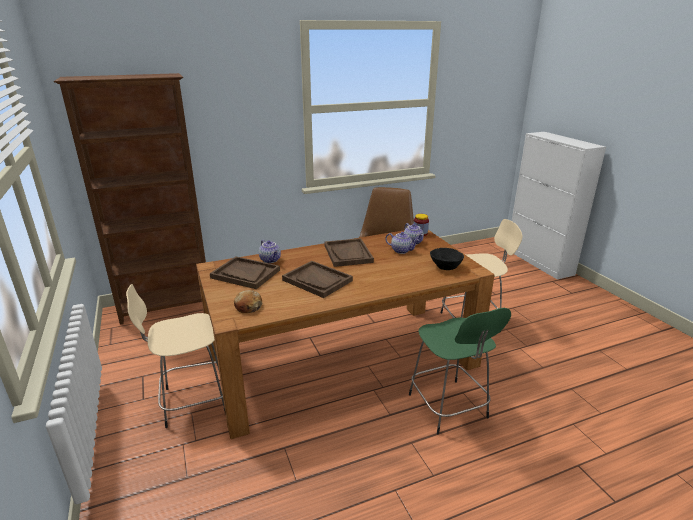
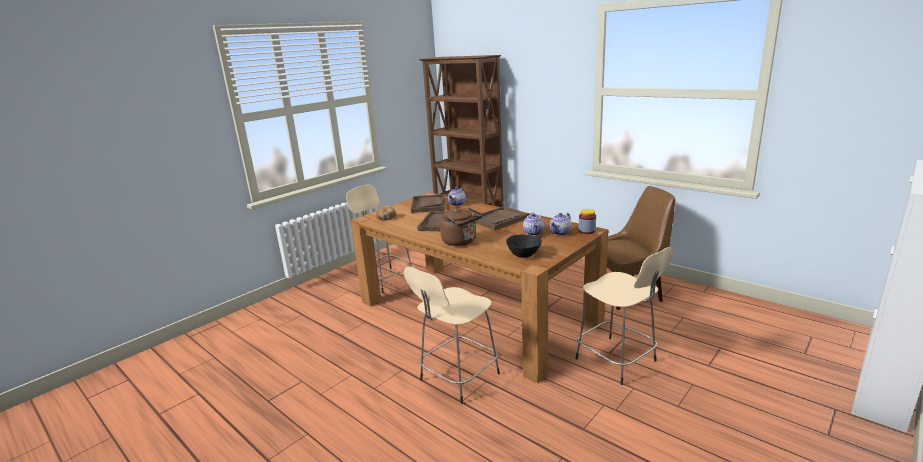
camera: 65 degrees right, 5 degrees down
(385, 284) = (461, 242): none -> brown kettle
(449, 408) = (457, 378): green stool -> beige stool

